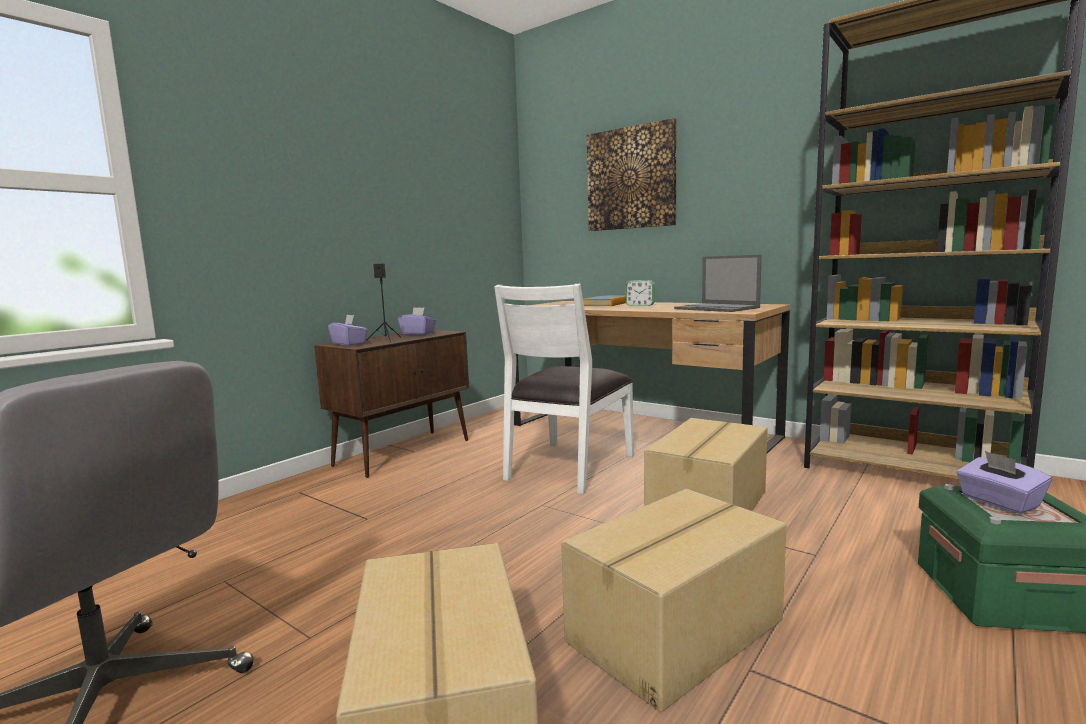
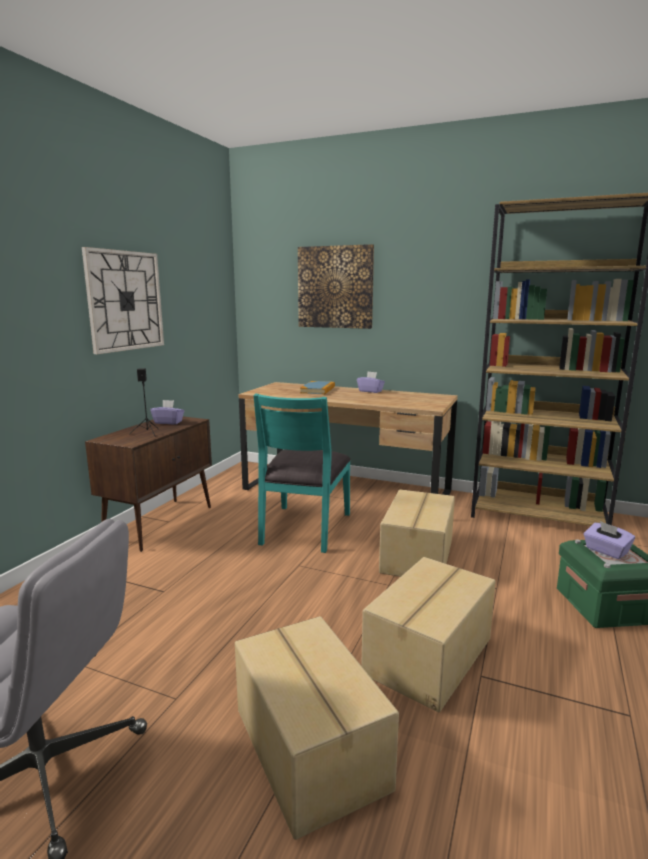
camera: 15 degrees left, 5 degrees up
(349, 344) = (118, 439): purple tissue box -> purple tissue box (370, 391)
(373, 192) = (125, 301): none -> wall clock
(568, 467) = (304, 528): white chair -> turquoise chair
(640, 305) = (347, 394): alarm clock -> none
(717, 308) = (410, 401): laptop -> none

